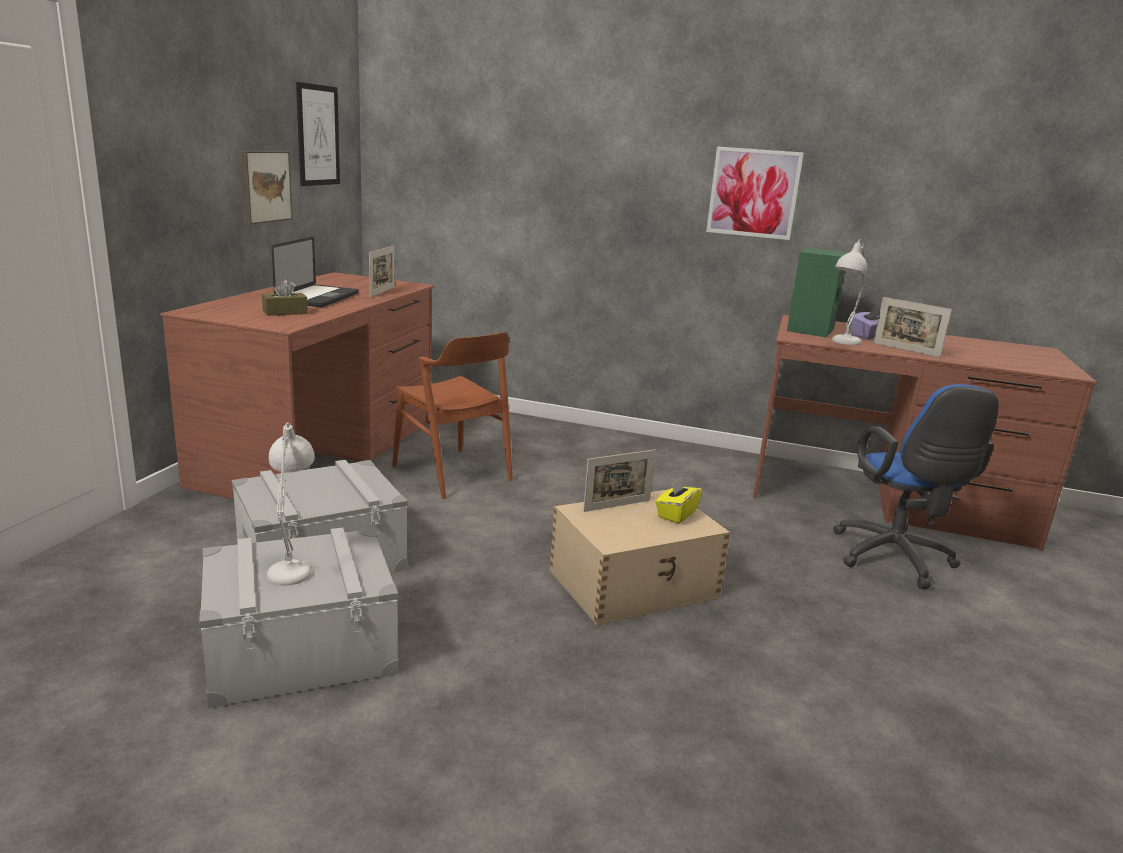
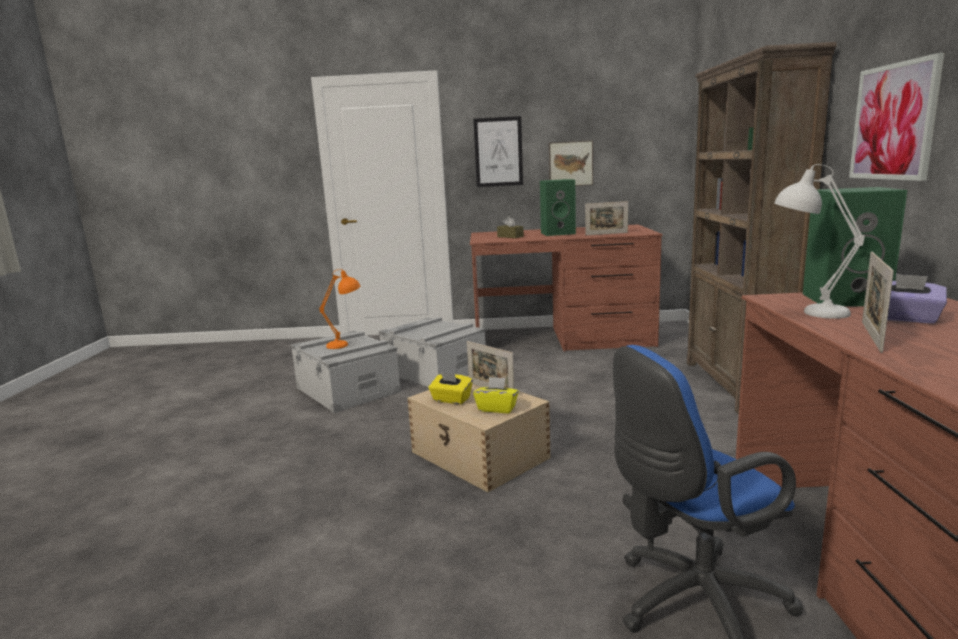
camera: 75 degrees right, 5 degrees down
(294, 564) = (346, 344): white table lamp -> orange table lamp
(318, 135) = (634, 127): picture -> picture (498, 152)
(318, 297) = (558, 233): laptop -> green speaker
(452, 473) = (583, 370): brown chair -> none
(569, 432) = (736, 385): none -> brown bookcase
(633, 531) = (451, 400): none -> yellow tissue box

